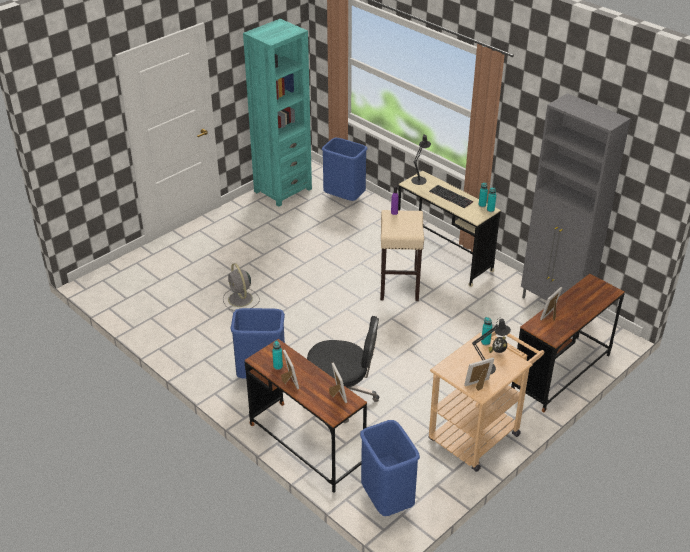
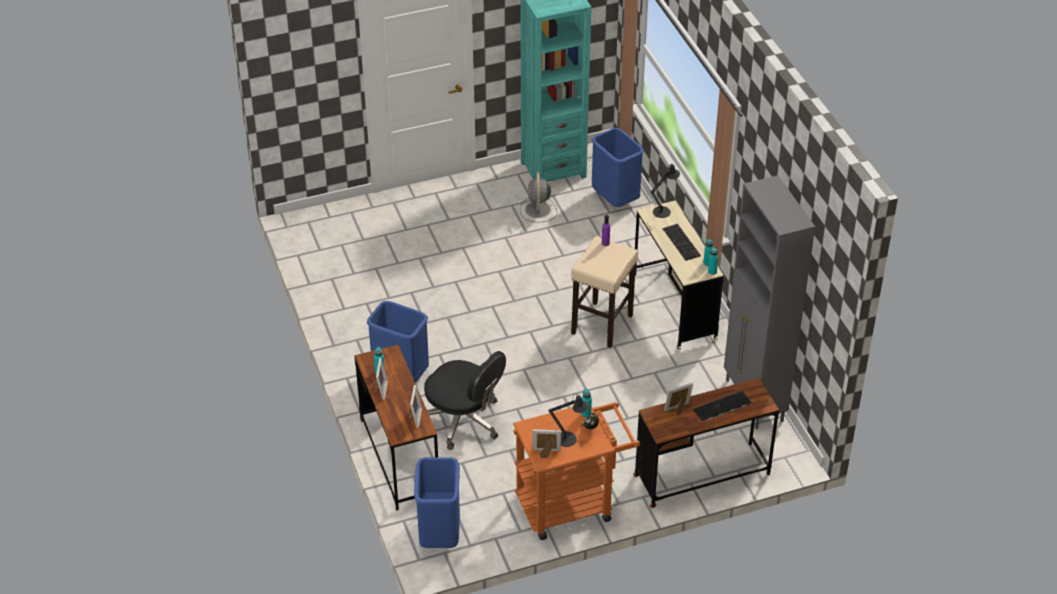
camera: 25 degrees right, 5 degrees up
(240, 299) = (429, 287): grey fan -> grey fan (538, 210)
(479, 432) = (572, 504): beige cart -> orange cart
(581, 303) = (722, 407): none -> keyboard

